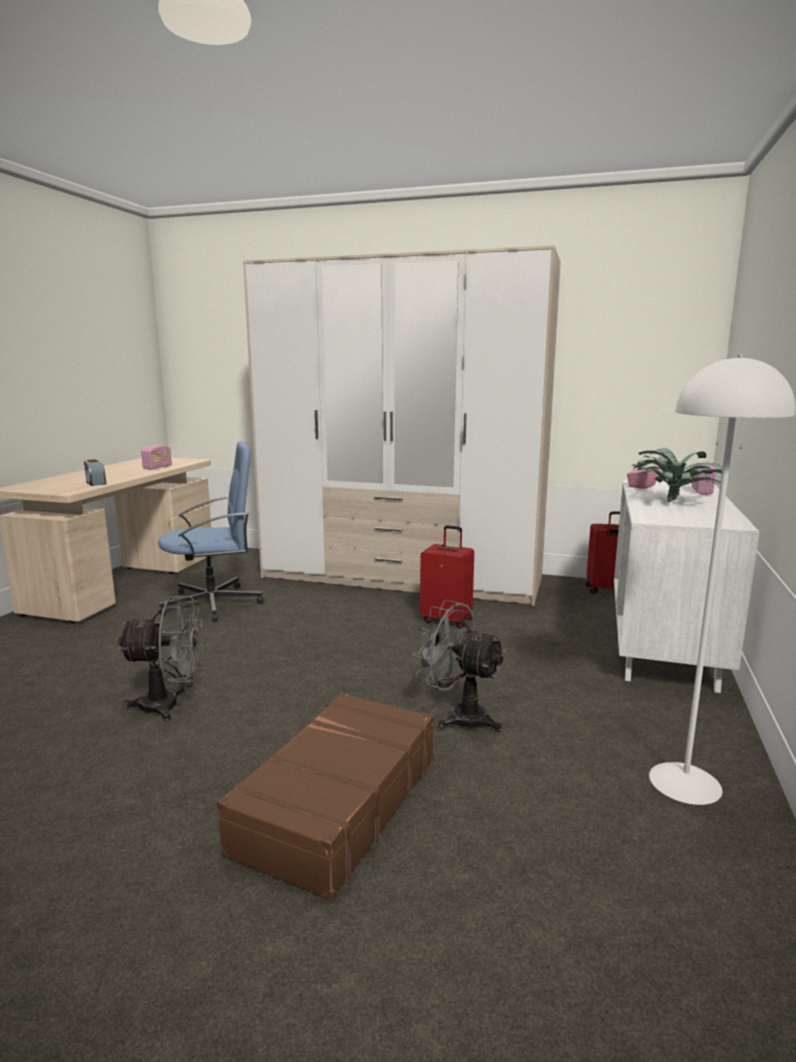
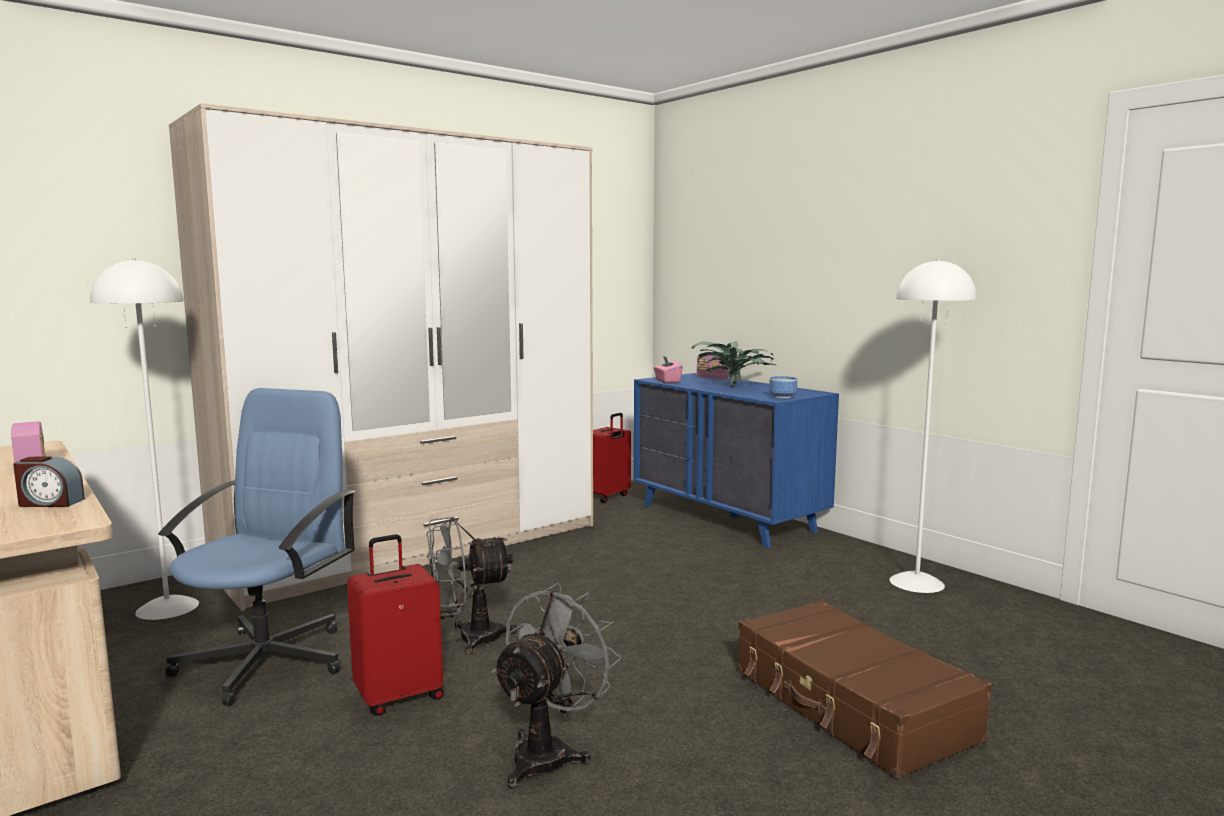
camera: 55 degrees left, 5 degrees down
(248, 565) = (167, 607): none -> white floor lamp
(447, 620) = (562, 563): red suitcase -> red suitcase (399, 696)
(459, 716) = (757, 616): grey fan -> grey fan (468, 639)
(663, 644) = (727, 518): white dresser -> blue dresser
(669, 520) = (783, 397): none -> bowl

